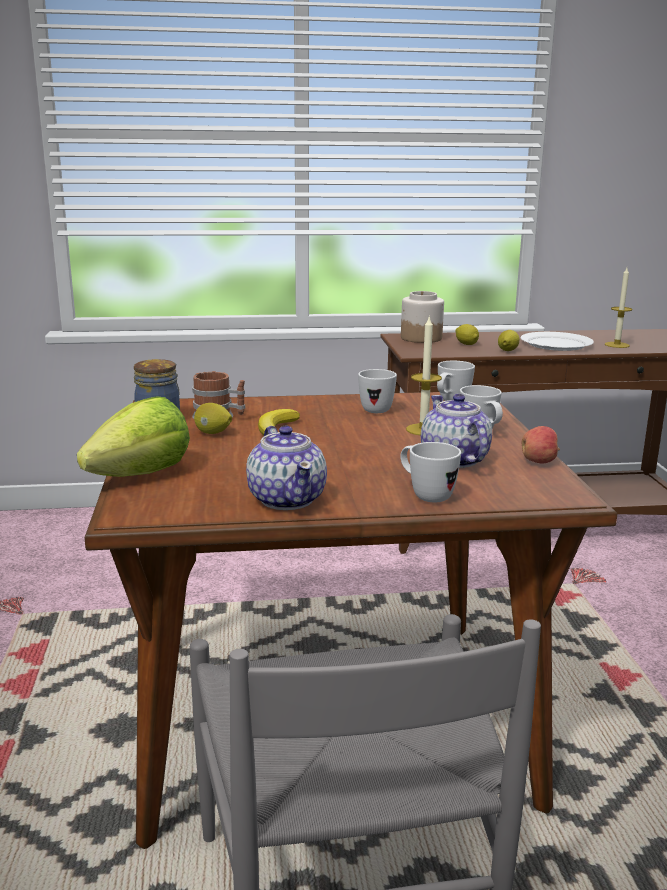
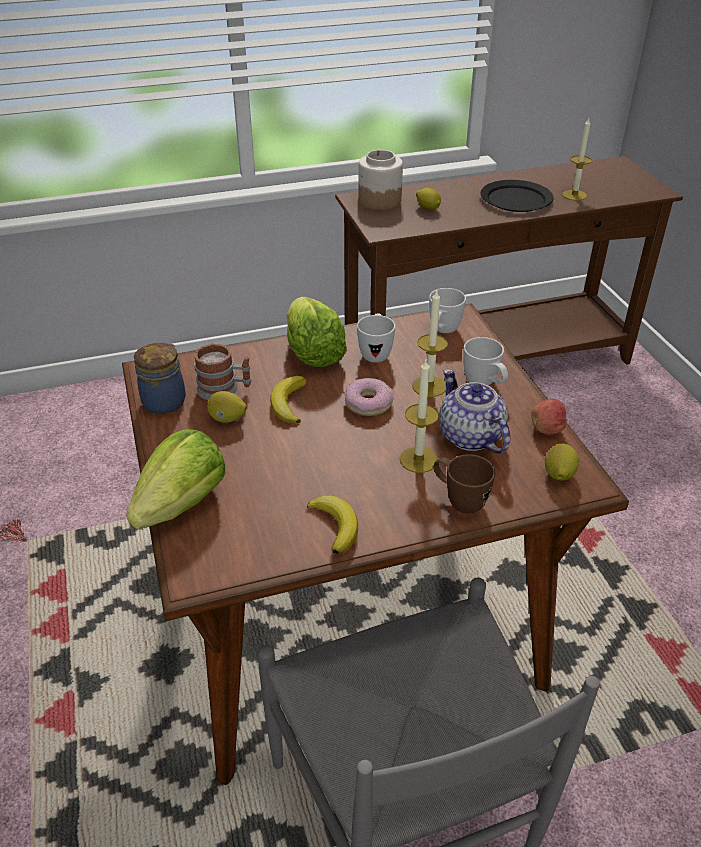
camera: 10 degrees left, 20 degrees up
(287, 499) = (335, 526): teapot -> banana
(315, 405) = (313, 353): none -> lettuce
(357, 434) = (368, 403): none -> donut
(393, 468) = (418, 459): none -> candle
(425, 495) = (459, 500): white mug -> brown mug
(507, 351) = (471, 218): lemon -> lemon (558, 475)
(556, 344) = (515, 200): white plate -> black plate

